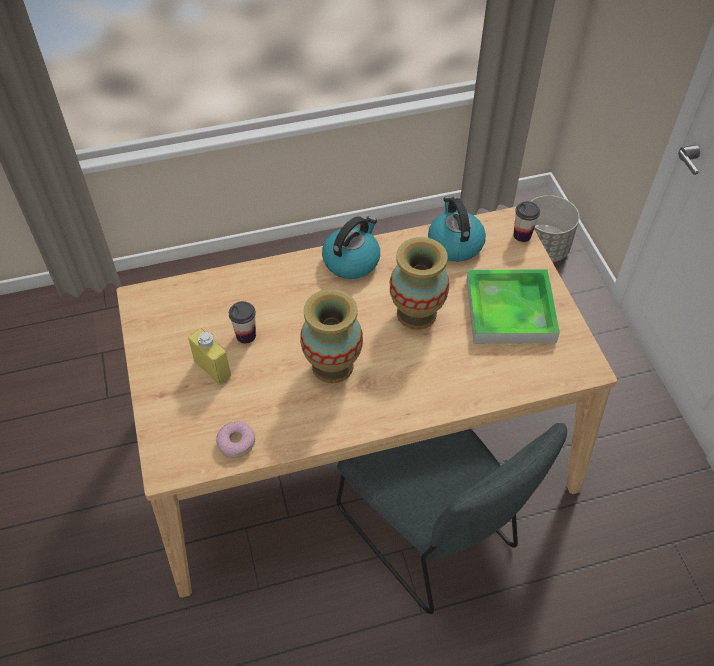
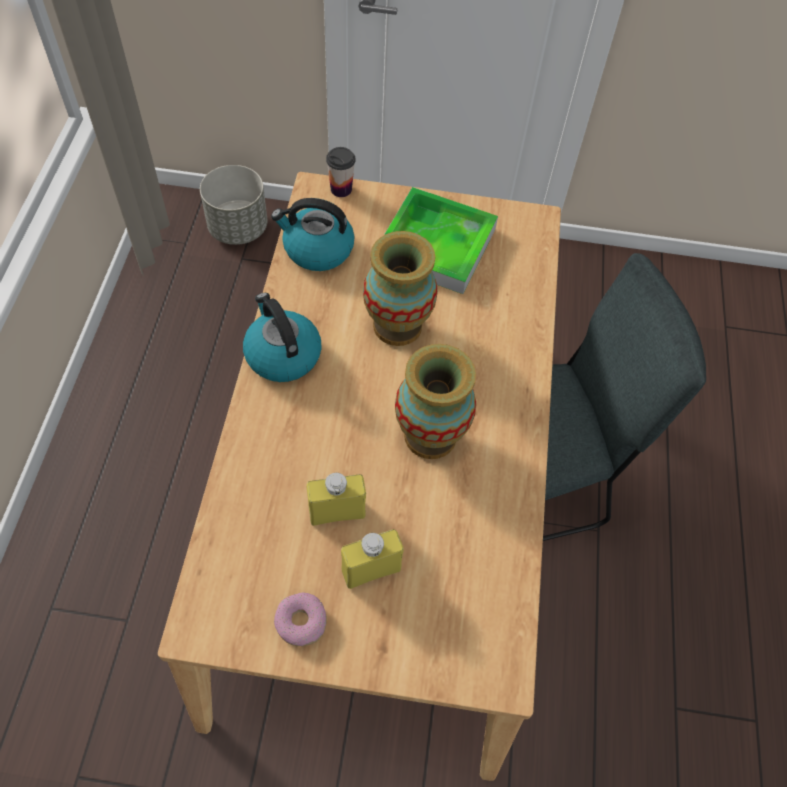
camera: 70 degrees left, 5 degrees up
(236, 442) = (495, 579): donut -> donut (301, 622)
(246, 335) = (337, 512): cup -> yellow bottle

